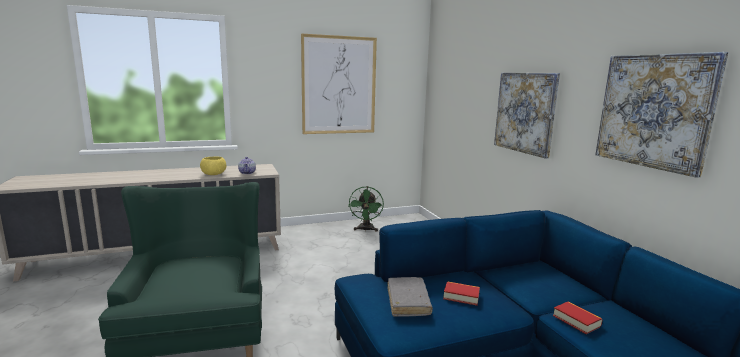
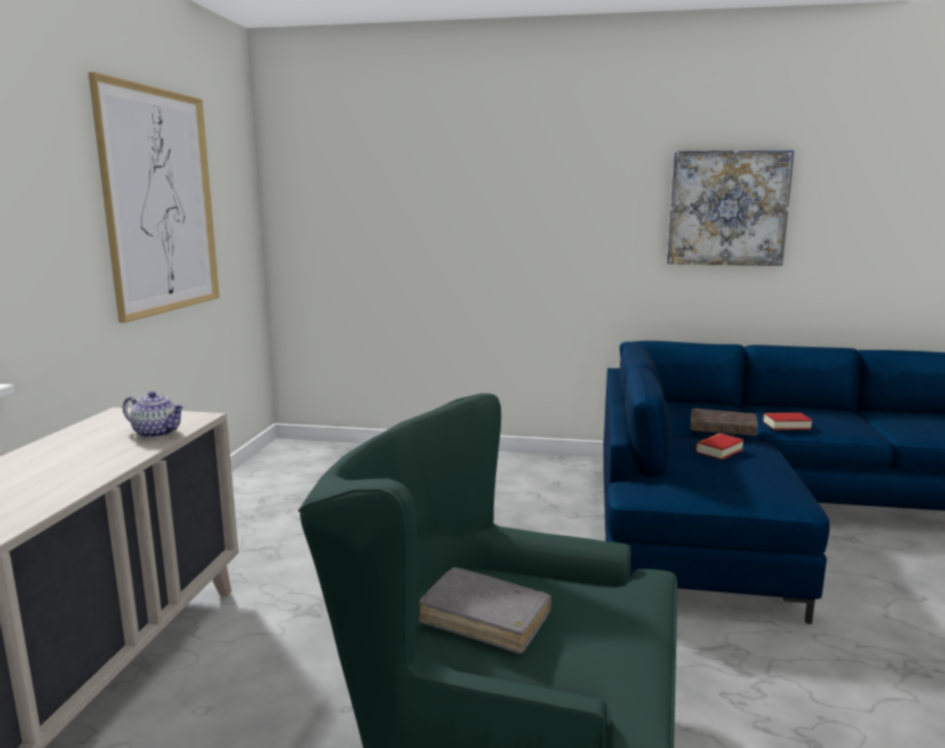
camera: 60 degrees left, 0 degrees up
(214, 174) = (97, 462): yellow bowl -> none
(365, 230) = (274, 491): green fan -> none
(408, 302) = (722, 477): grey book -> grey book (485, 619)
(516, 294) = (722, 430): none -> brown book
(525, 112) = (538, 226): picture -> none

